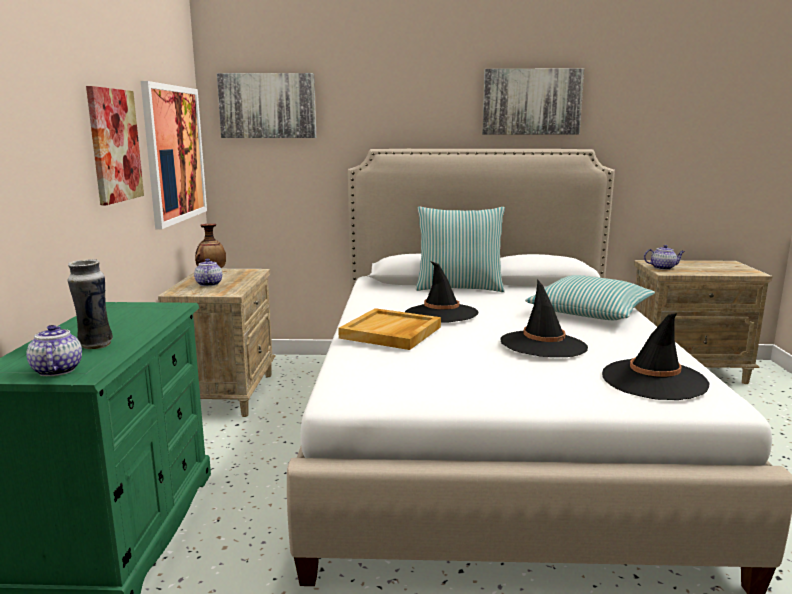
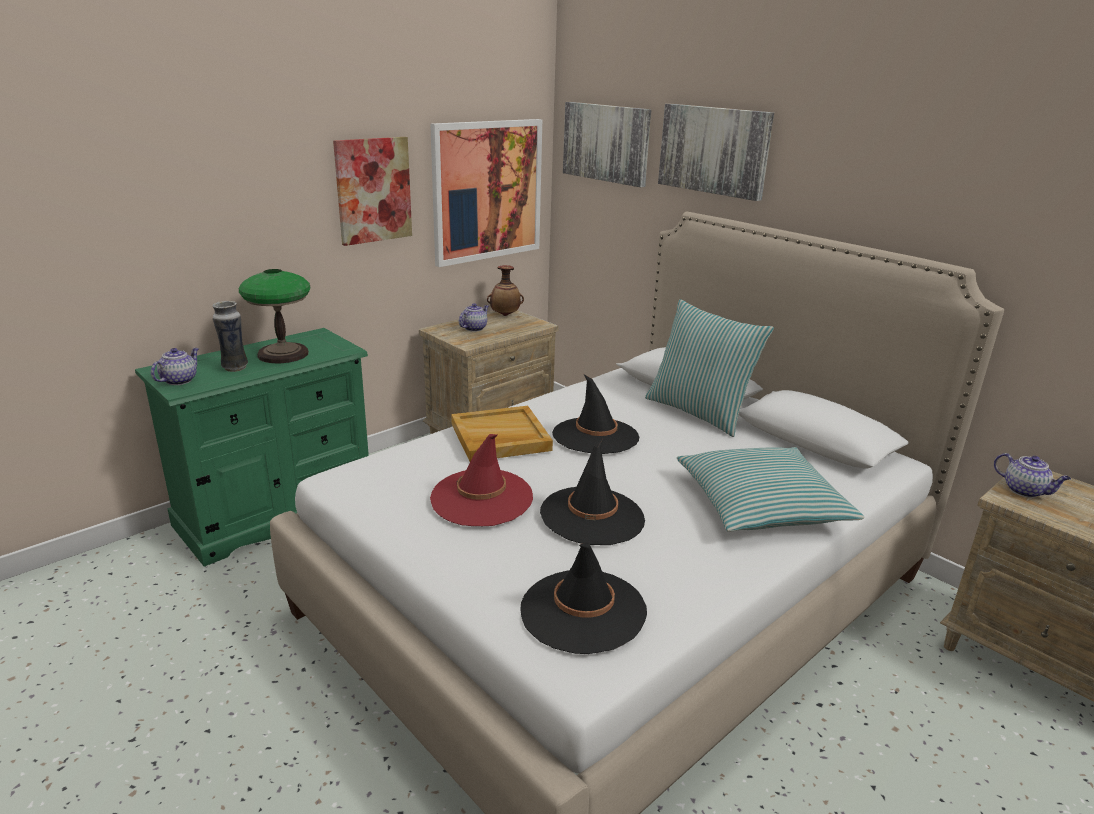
camera: 45 degrees right, 10 degrees up
(120, 324) = (283, 354): none -> table lamp
(471, 361) = (481, 498): none -> red hat
(531, 102) = (902, 178): picture -> picture (714, 150)

